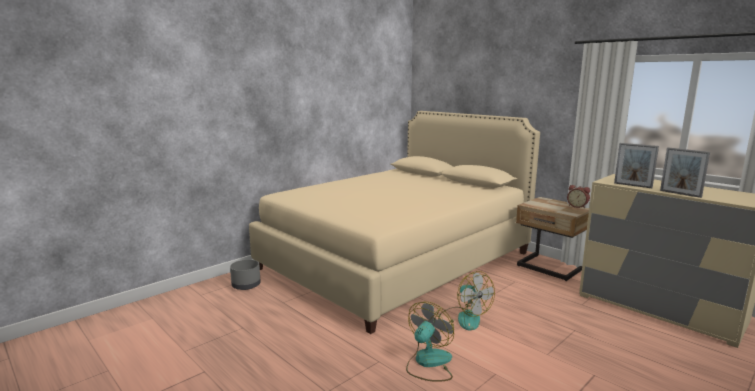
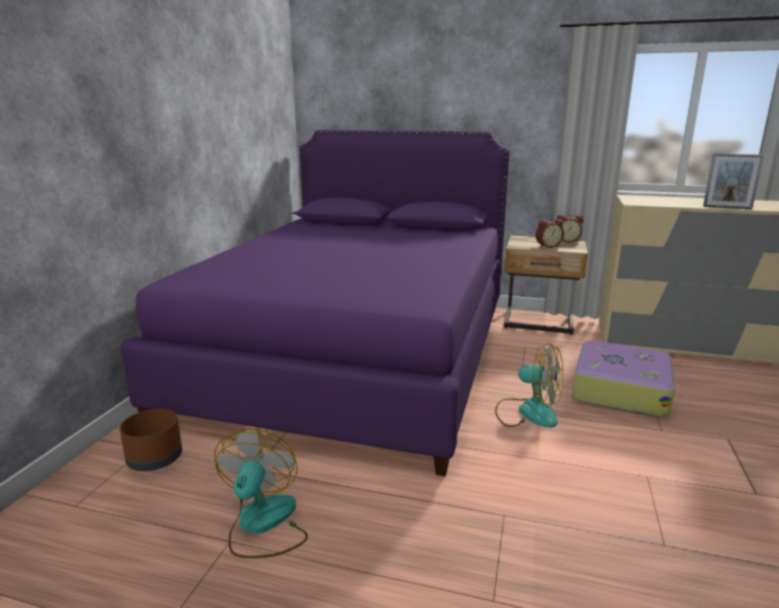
camera: 30 degrees left, 5 degrees up
(246, 285) = (155, 459): grey planter -> brown planter
(396, 260) = (357, 354): beige bed -> purple bed
(428, 363) = (564, 492): fan -> fan (262, 525)
(551, 323) = (619, 390): none -> suitcase
(552, 208) = (547, 246): none -> alarm clock
(632, 185) = (668, 204): picture frame -> none

